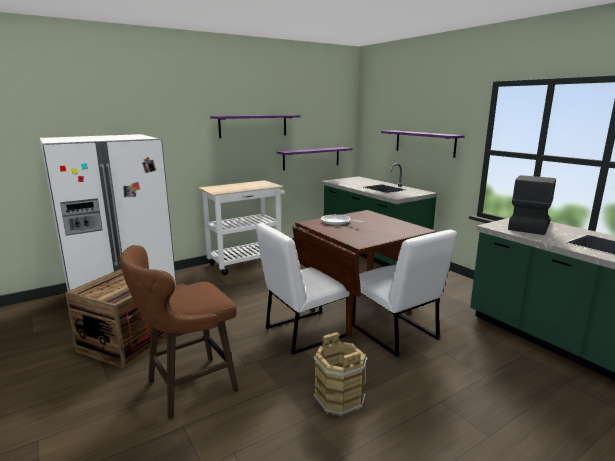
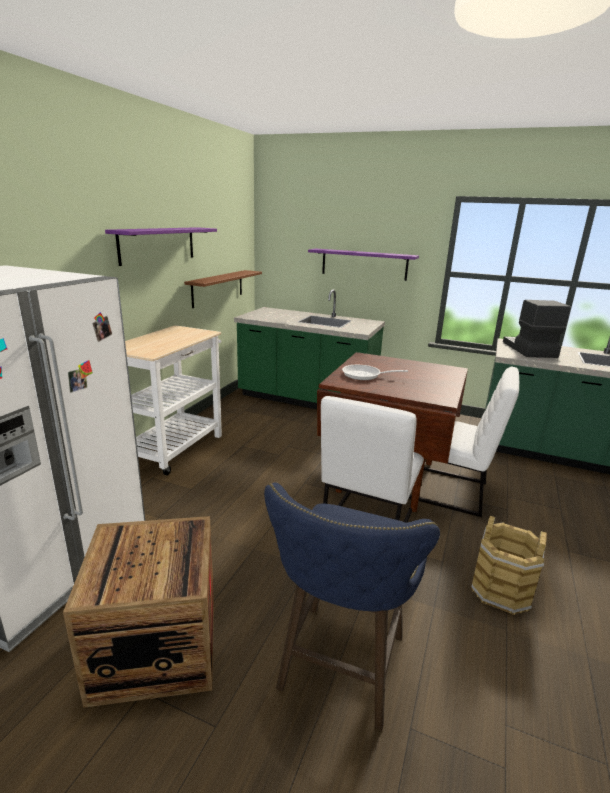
camera: 35 degrees left, 5 degrees up
(187, 387) = (340, 667): brown stool -> blue stool
(311, 158) = (218, 288): purple shelf -> brown shelf

